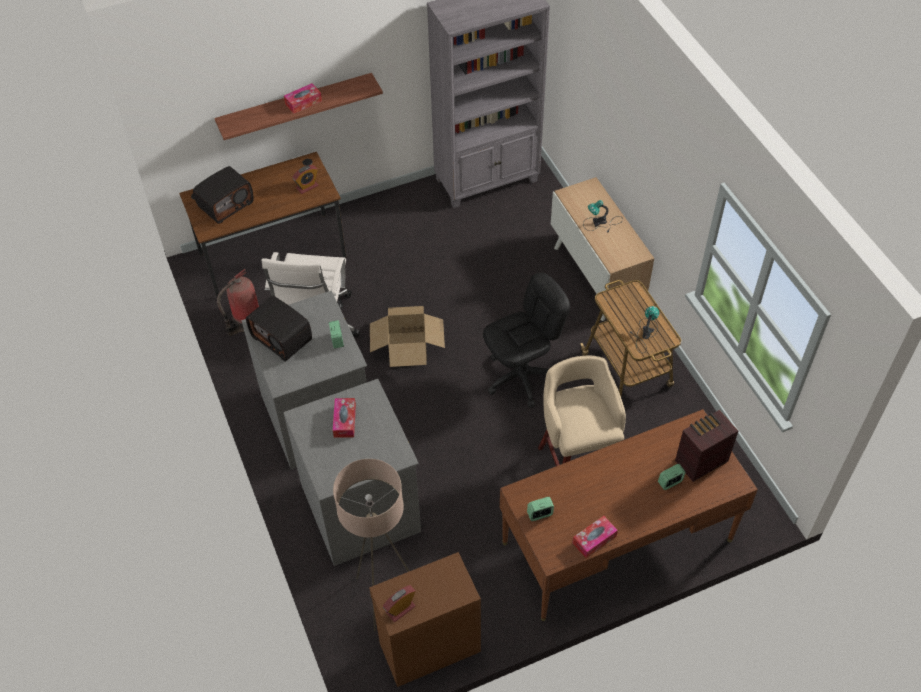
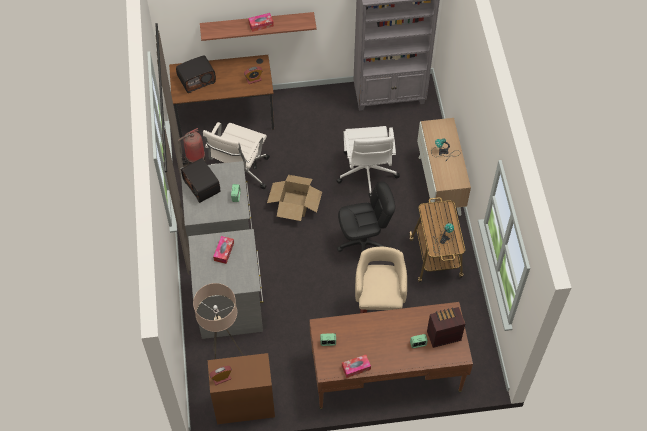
camera: 15 degrees right, 5 degrees up
(493, 284) = (367, 174): none -> white office chair

